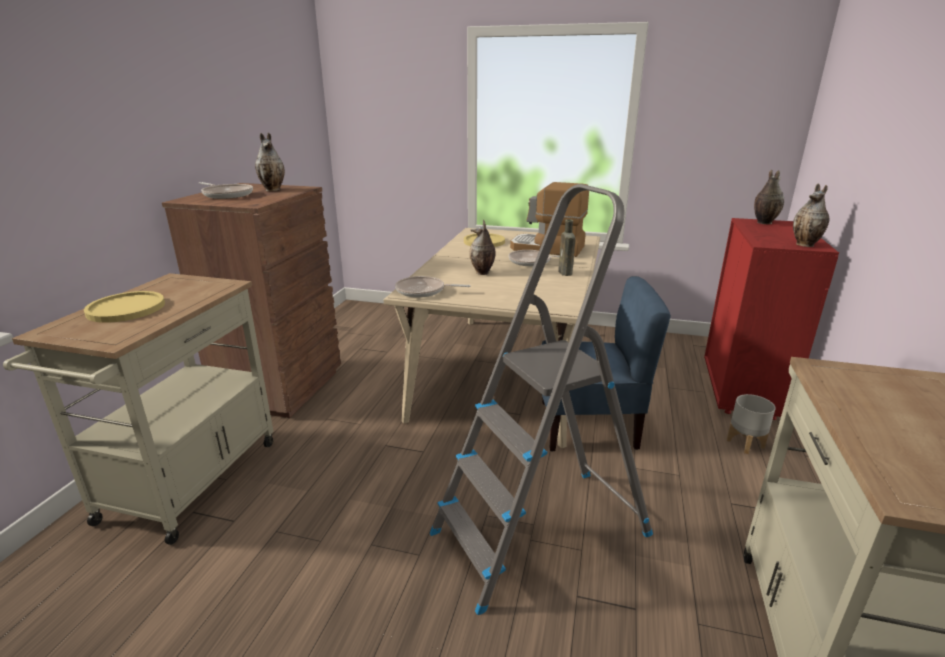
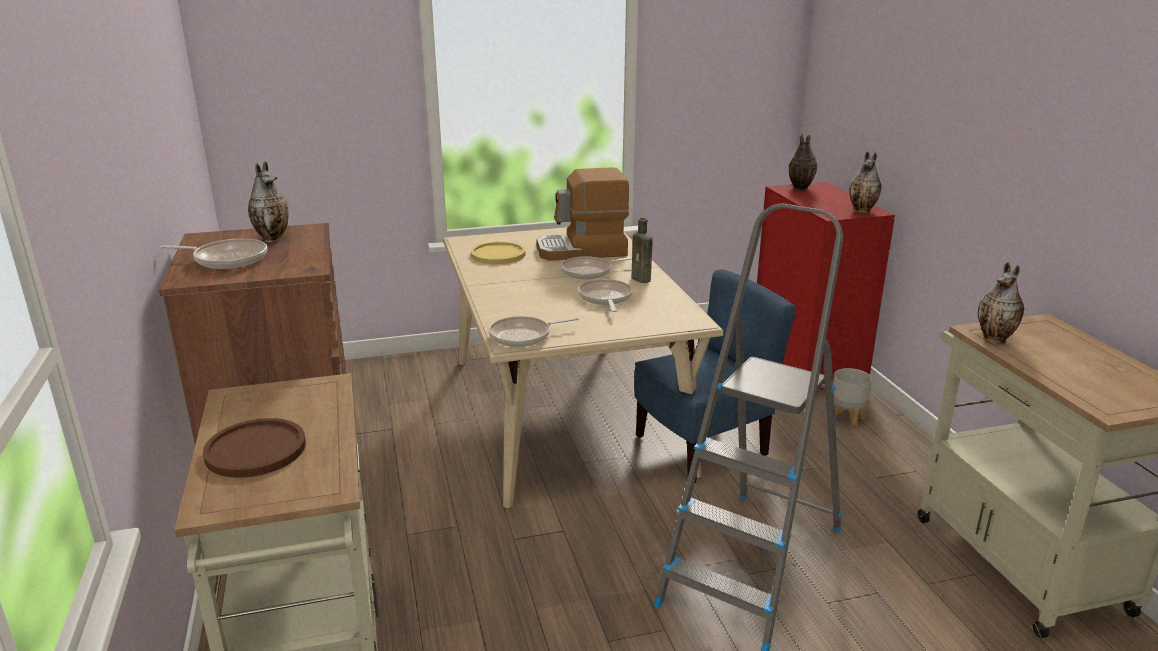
camera: 30 degrees left, 0 degrees up
(126, 308) = (255, 450): yellow plate -> brown plate
(482, 273) = (555, 298): vase -> vase (996, 339)
(518, 280) = (605, 298): none -> frying pan

